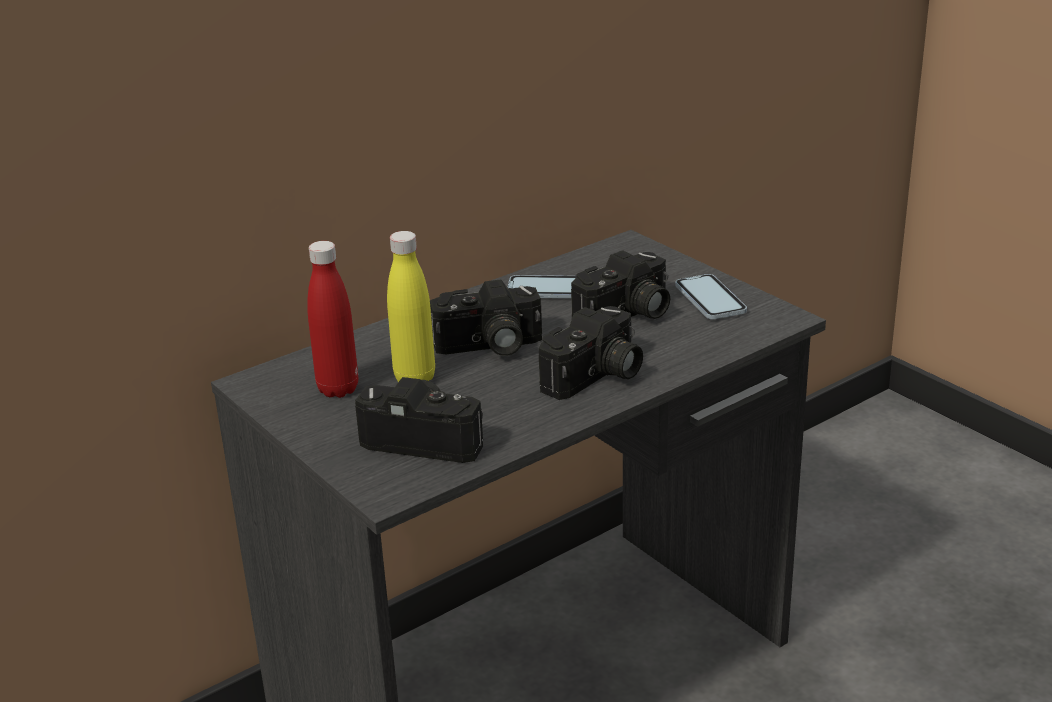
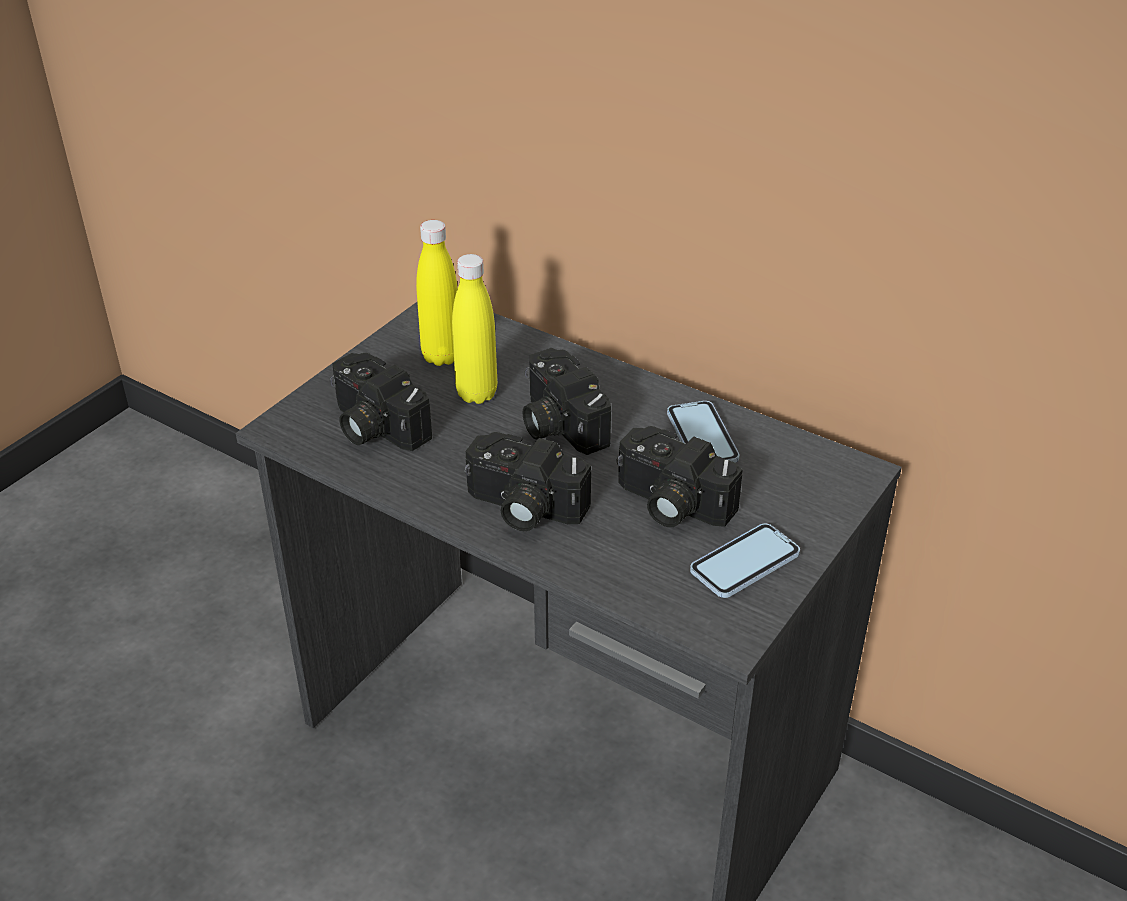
camera: 70 degrees right, 10 degrees up
(338, 389) = (441, 356): red bottle -> yellow bottle
(427, 438) = (373, 427): camera -> camera turned 135 degrees clockwise

